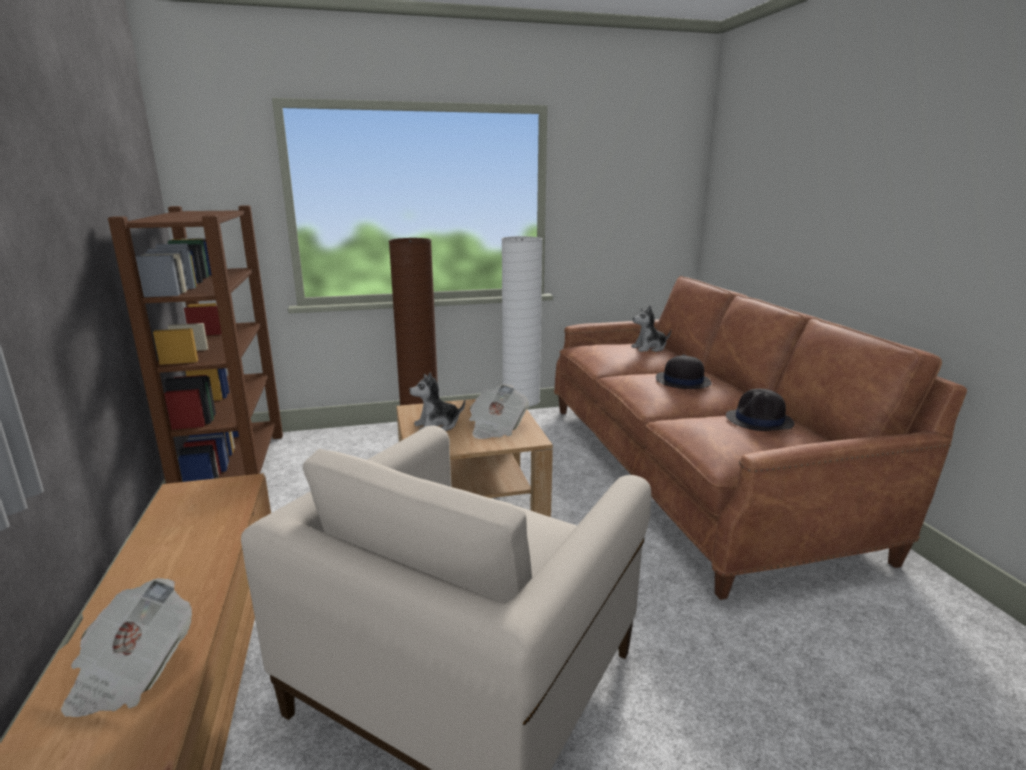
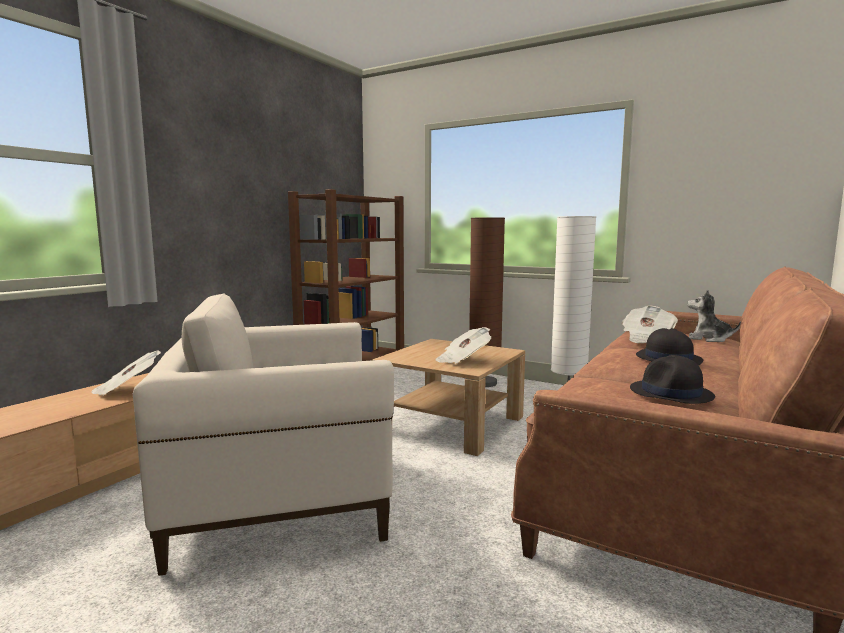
camera: 45 degrees right, 10 degrees down
(437, 425) = (429, 351): plush toy -> none
(614, 359) = (646, 339): none -> newspaper

